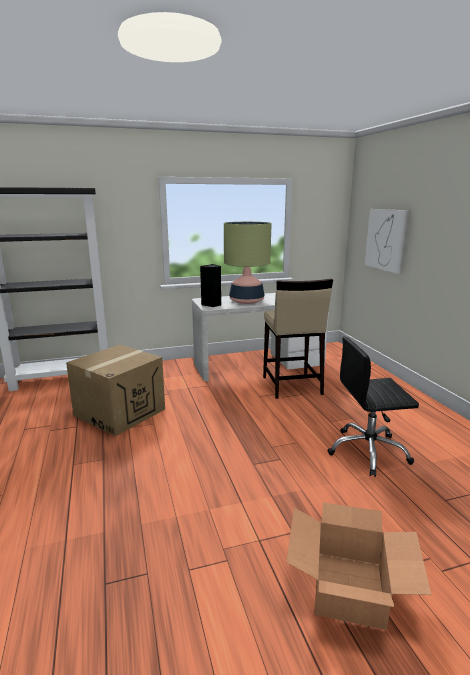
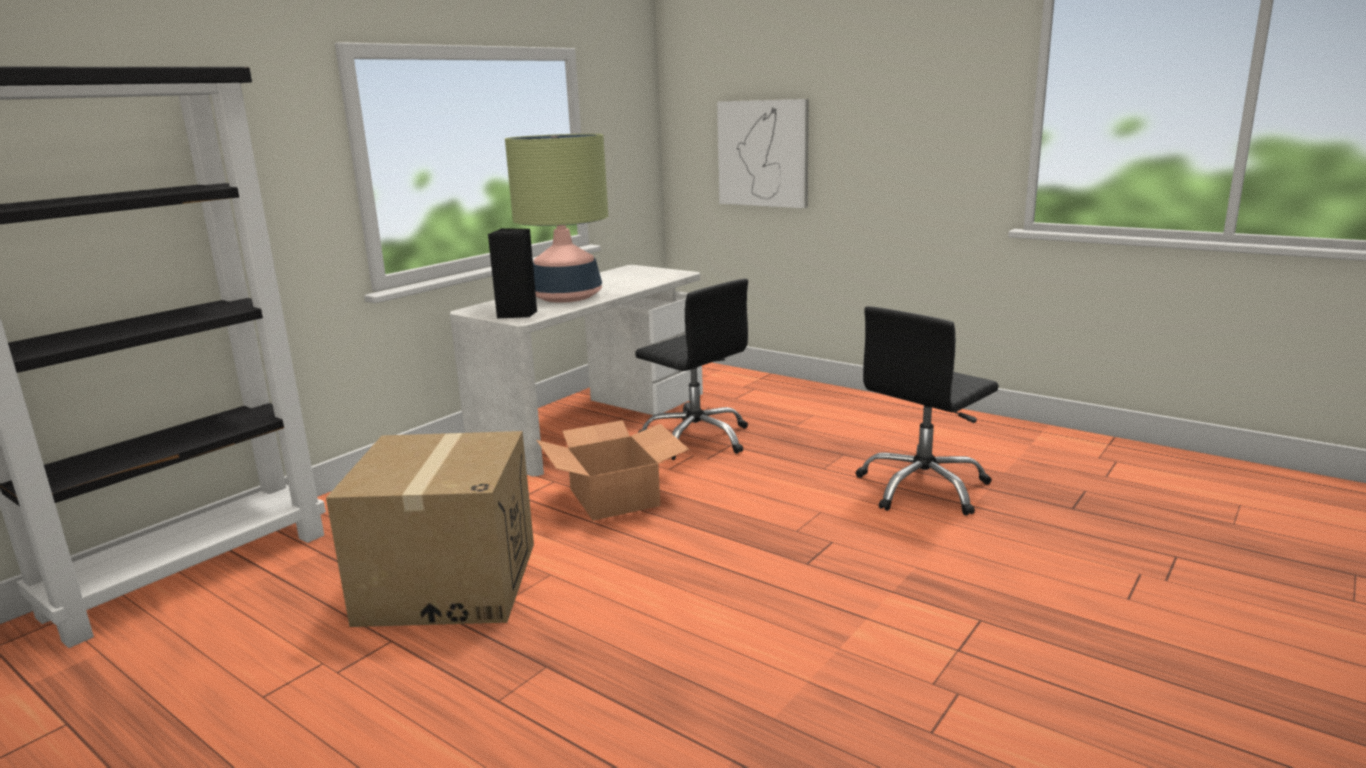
camera: 35 degrees left, 0 degrees up
(291, 386) = (696, 438): beige stool -> black office chair
(350, 588) = (1119, 644): cardboard box -> cardboard box (615, 497)

